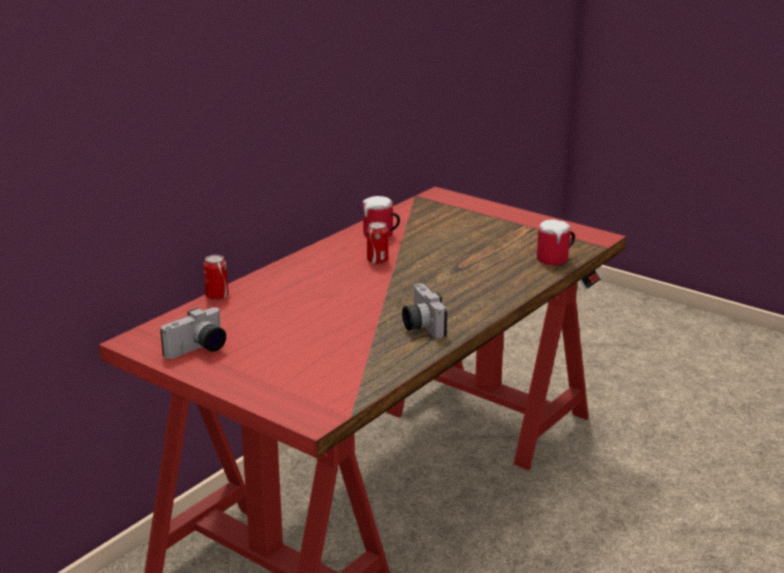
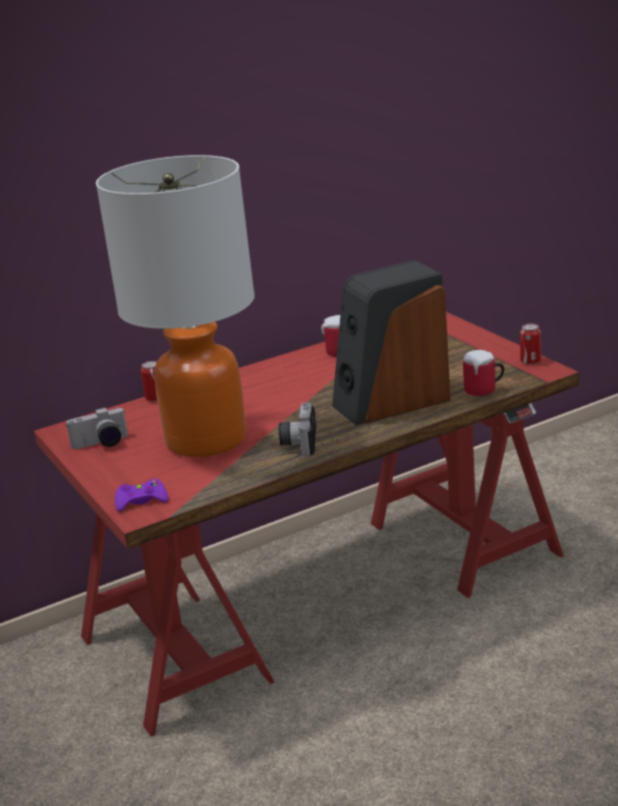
camera: 25 degrees right, 0 degrees up
(303, 404) = (141, 501): none -> purple game controller
(317, 333) = (207, 440): none -> table lamp
(377, 261) = (316, 377): can -> can (530, 361)
(476, 278) = (391, 402): none -> speaker

